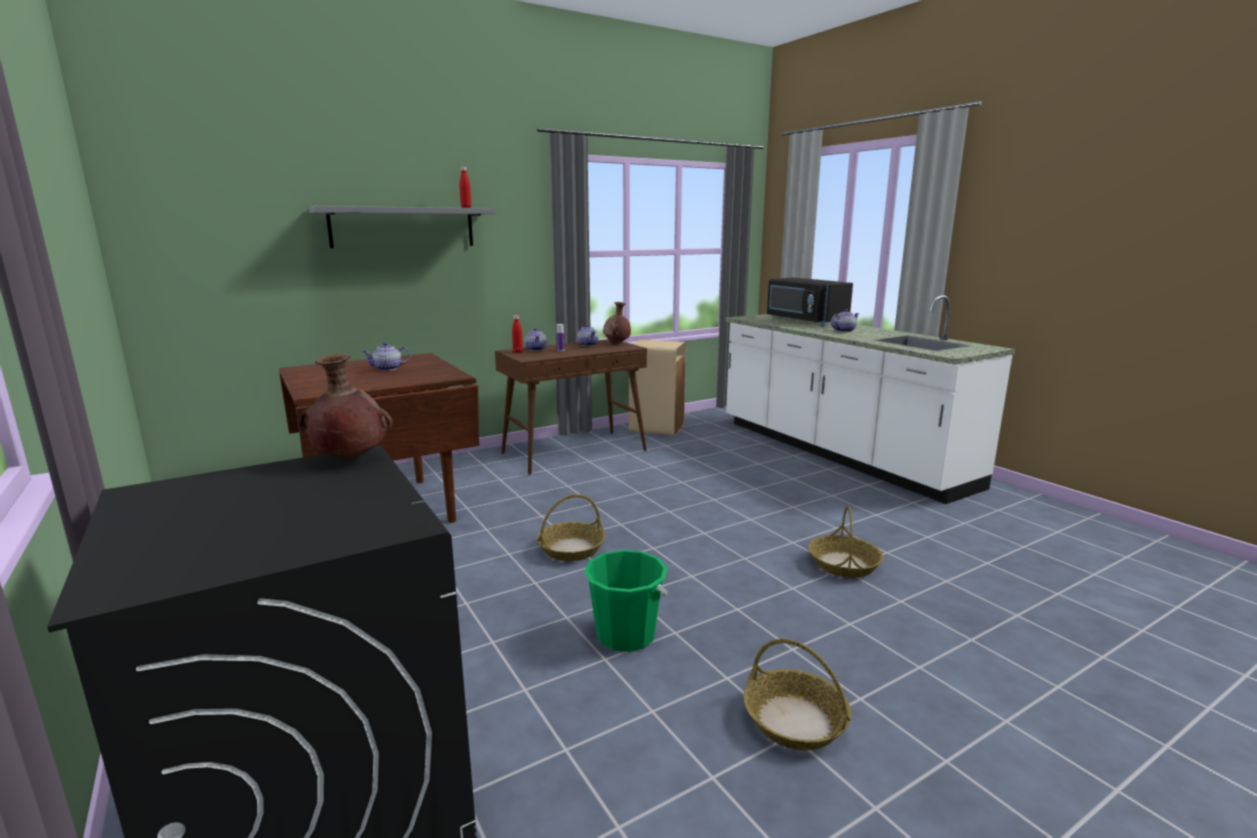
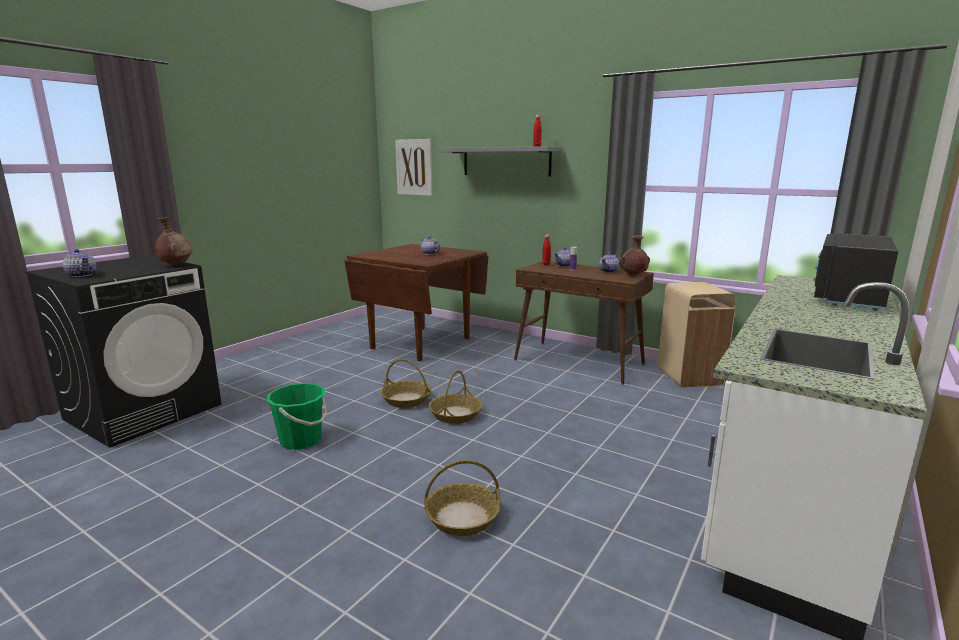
camera: 65 degrees right, 0 degrees up
(209, 238) = (414, 167): none -> picture
(795, 721) = (210, 517): basket -> basket (455, 415)
(843, 331) = (814, 314): teapot -> teapot (82, 275)

